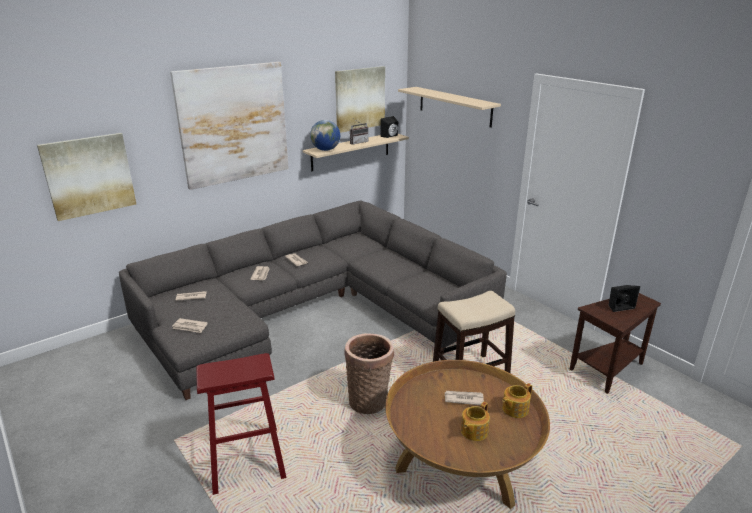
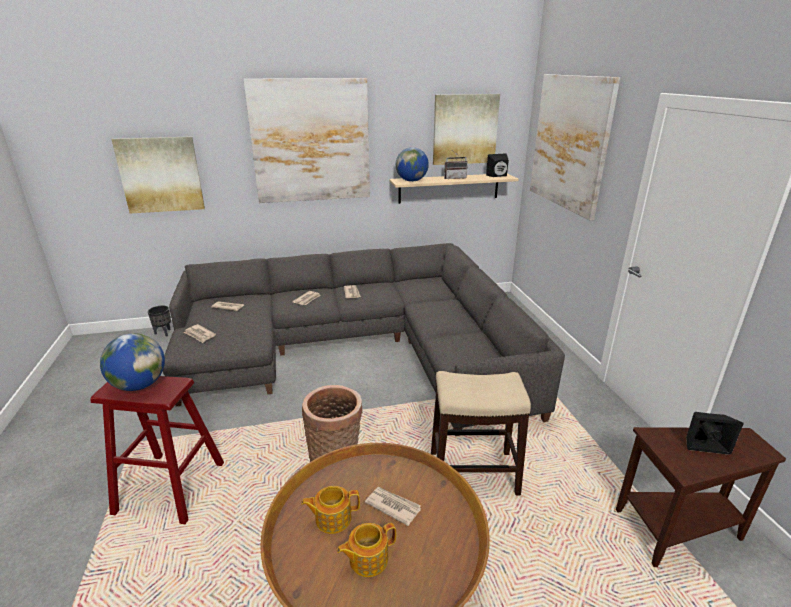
camera: 25 degrees right, 0 degrees up
(102, 342) = (164, 333): none -> black planter
(230, 369) = (139, 385): none -> globe
(454, 106) = (569, 143): beige shelf -> picture
(514, 409) = (448, 547): teapot -> teapot (332, 518)

